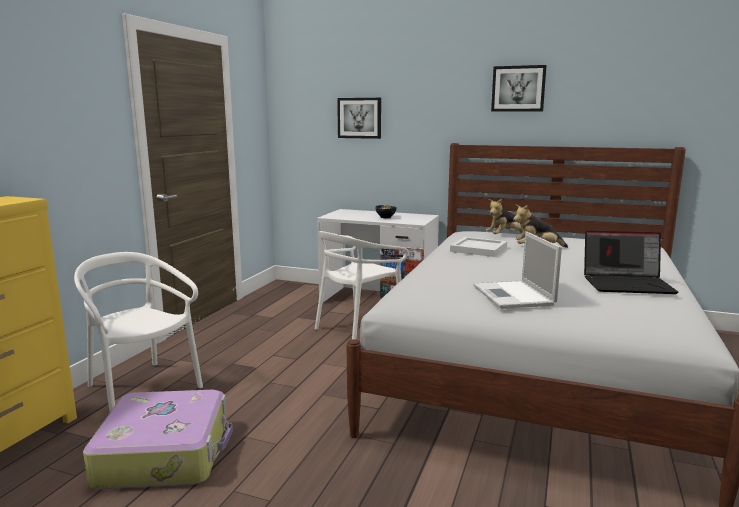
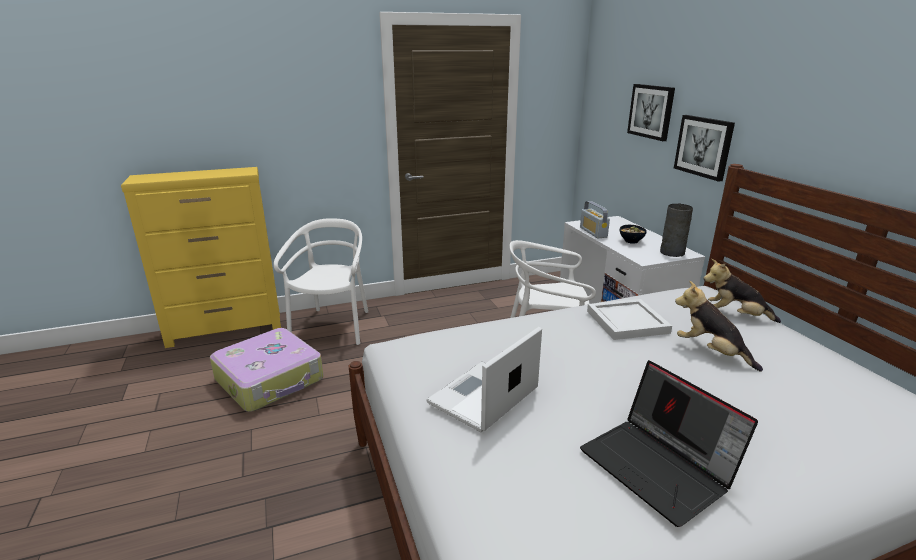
camera: 50 degrees right, 10 degrees up
(352, 218) = (593, 232): none -> radio
(420, 217) = (671, 252): none -> grey vase
(518, 88) = (846, 92): picture -> picture (704, 146)

